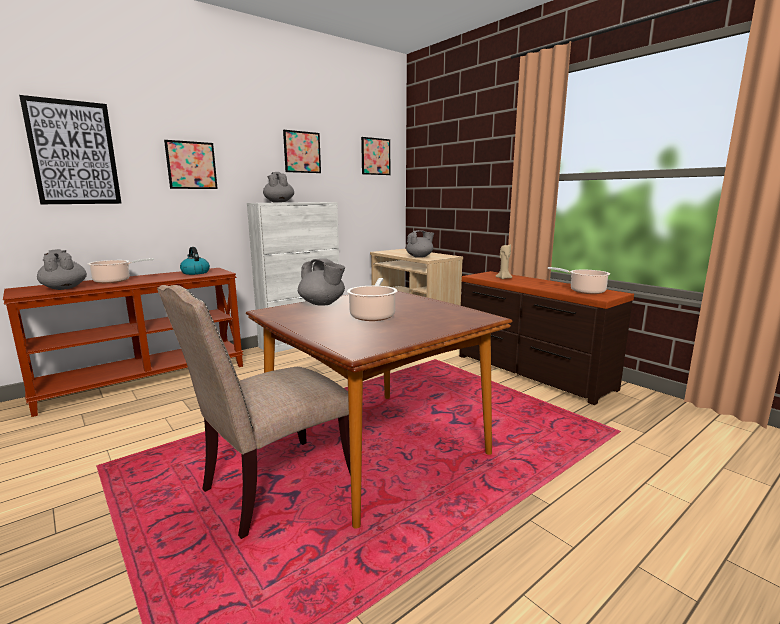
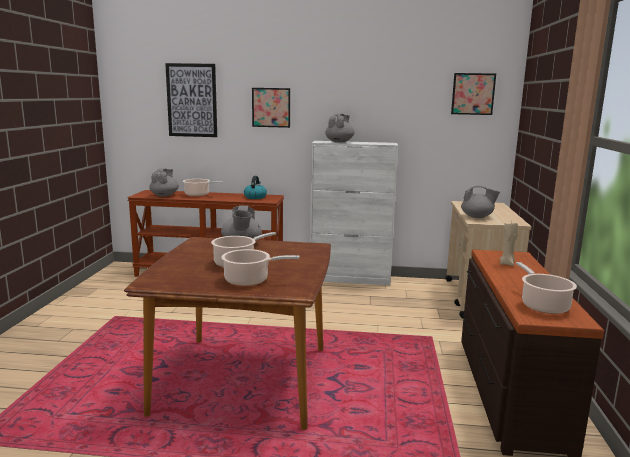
camera: 45 degrees right, 0 degrees up
(273, 488) = (153, 371): beige chair -> none
(302, 152) = (377, 92): picture -> none
(430, 322) = (249, 280): none -> cooking pot

